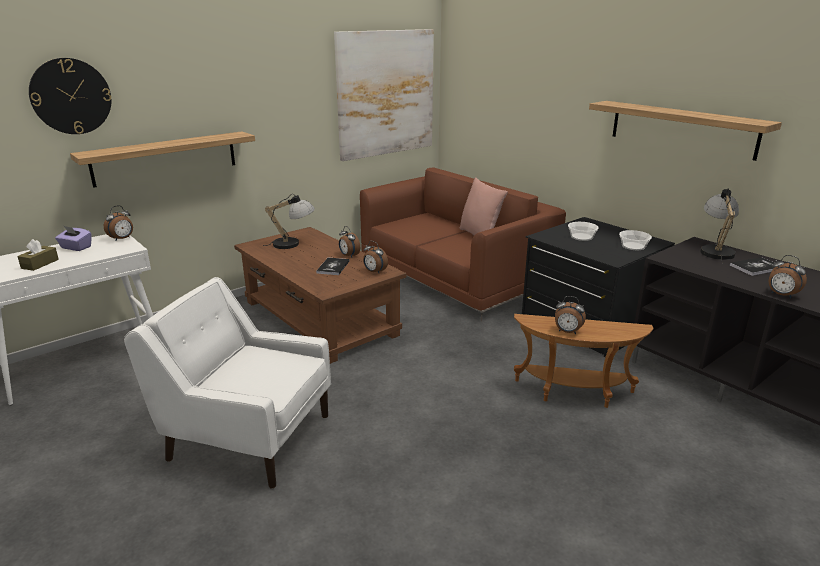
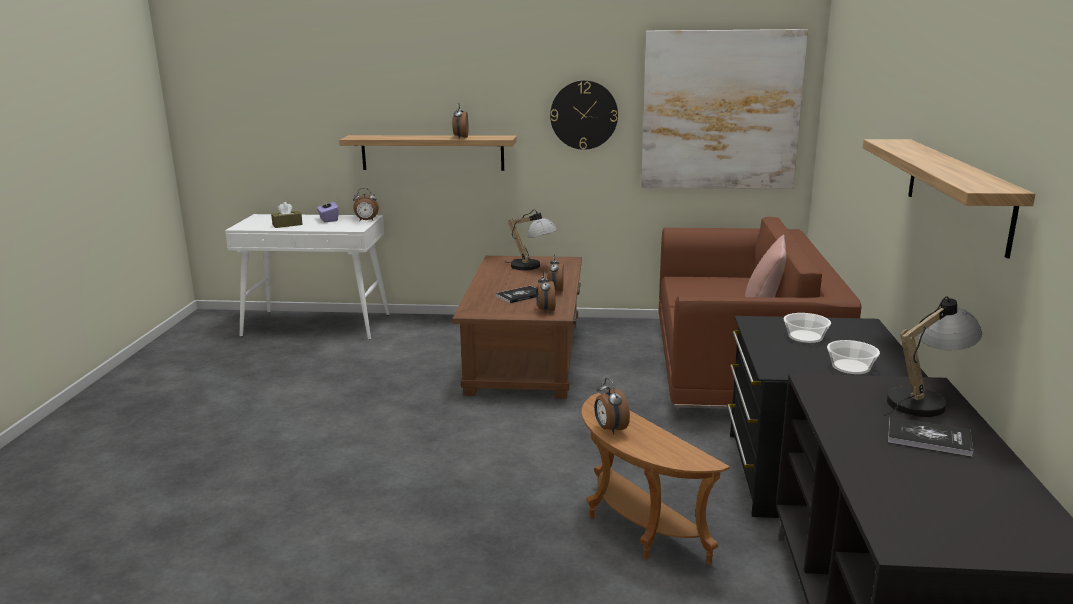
camera: 45 degrees right, 5 degrees down
(71, 96) = (355, 84): wall clock -> wall clock (584, 115)
(248, 436) = (318, 419): white armchair -> none
(781, 295) = (859, 475): alarm clock -> alarm clock (460, 137)

